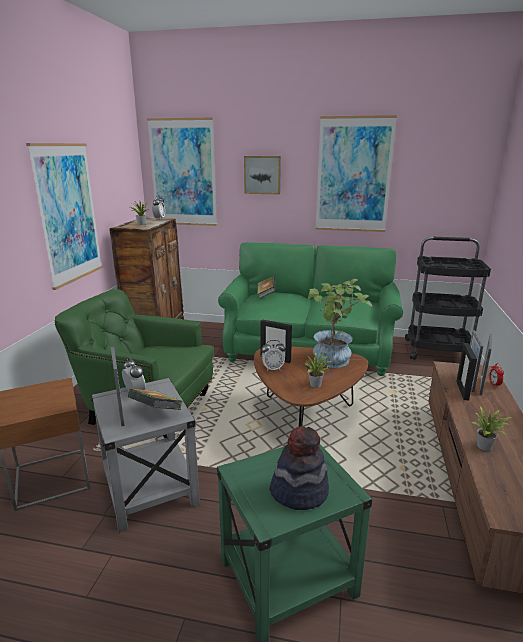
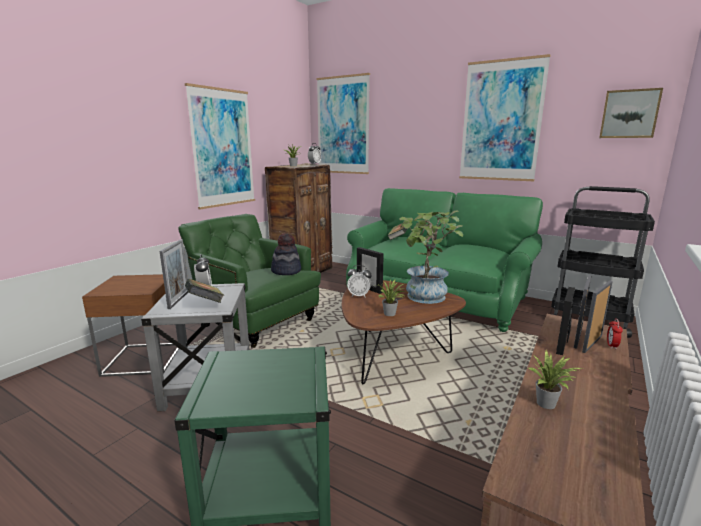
camera: 20 degrees right, 5 degrees down
(262, 175) = (411, 124): picture -> picture (629, 114)
(299, 491) = (259, 386): hat -> hat (286, 271)

